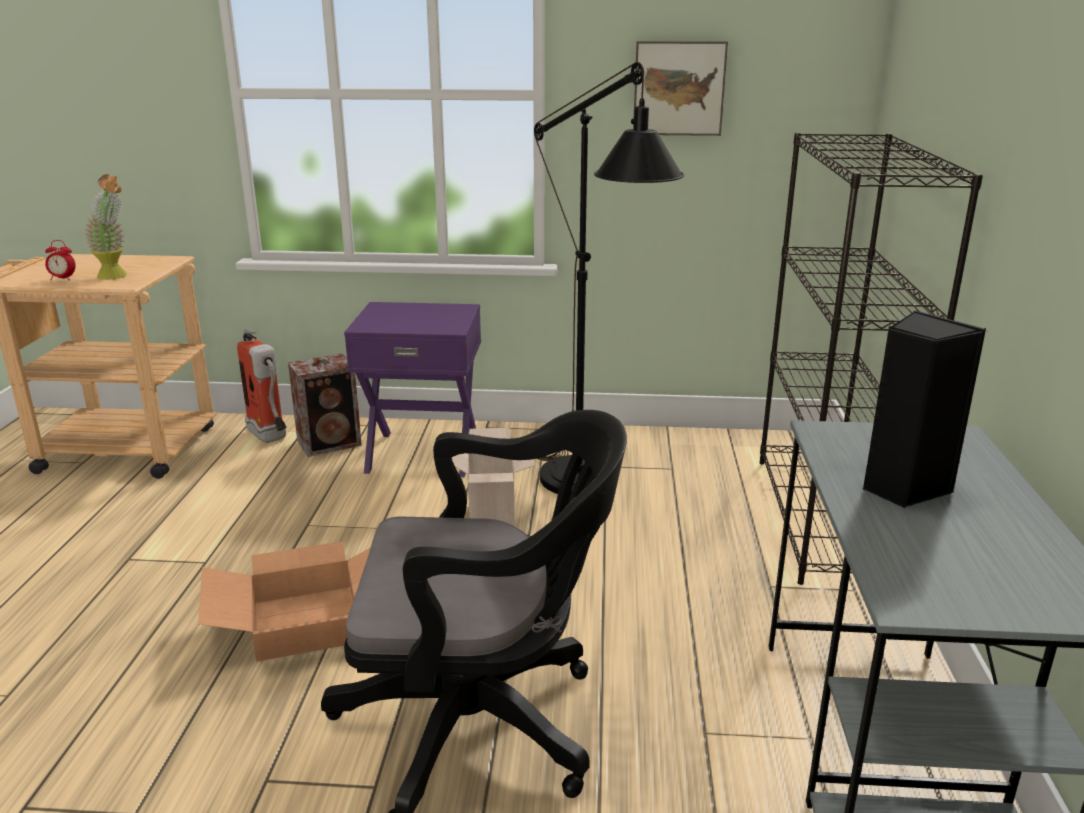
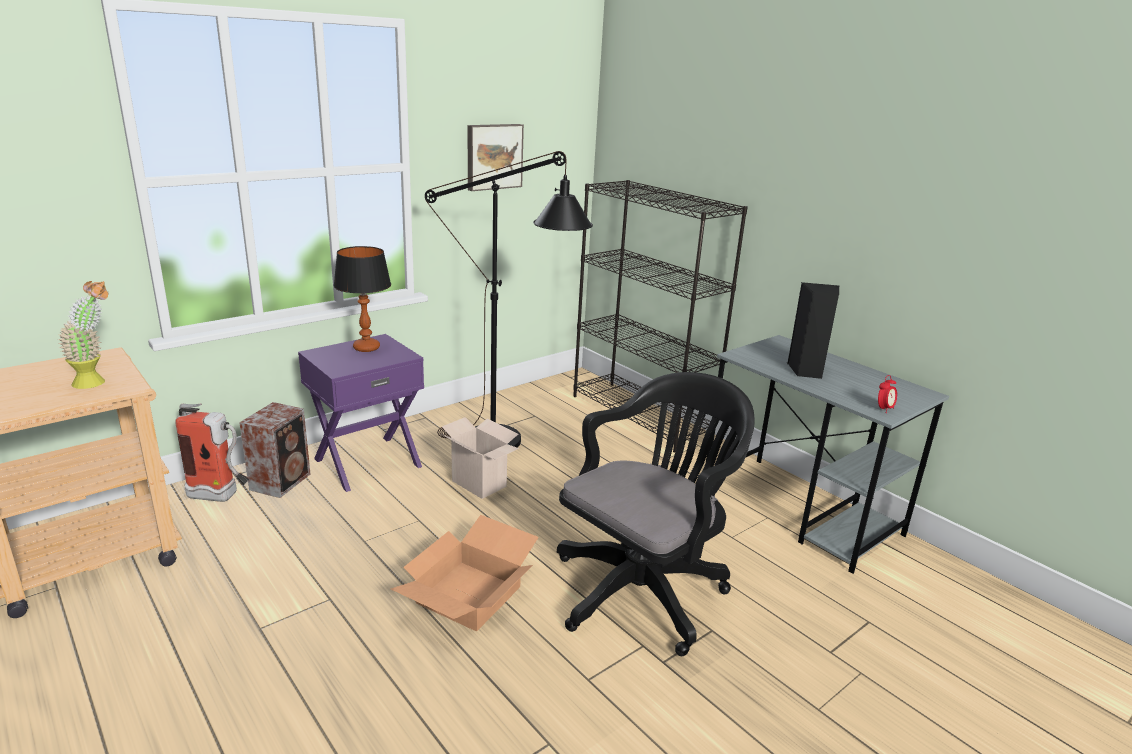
camera: 45 degrees left, 0 degrees up
(63, 279) = (38, 399): alarm clock -> alarm clock (884, 409)
(432, 313) = (366, 348): none -> table lamp

